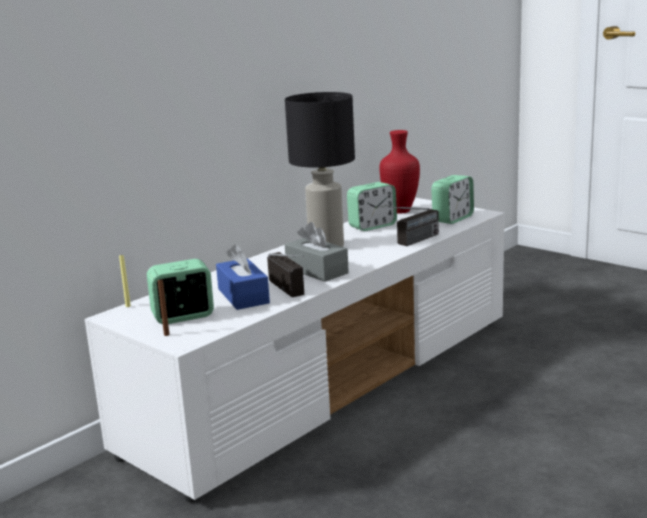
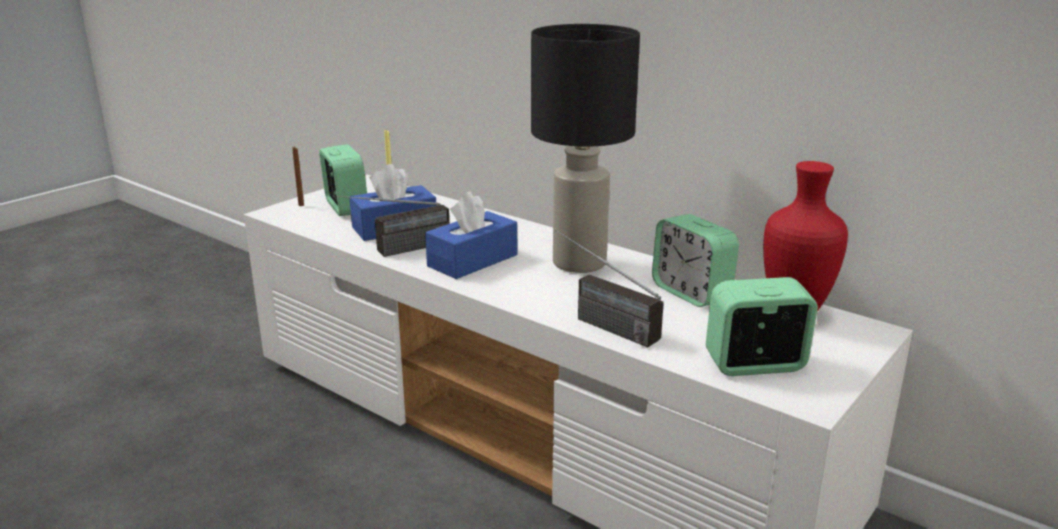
camera: 85 degrees right, 5 degrees up
(317, 271) = (472, 260): grey tissue box -> blue tissue box
(452, 219) = (755, 364): alarm clock -> alarm clock turned 135 degrees clockwise

